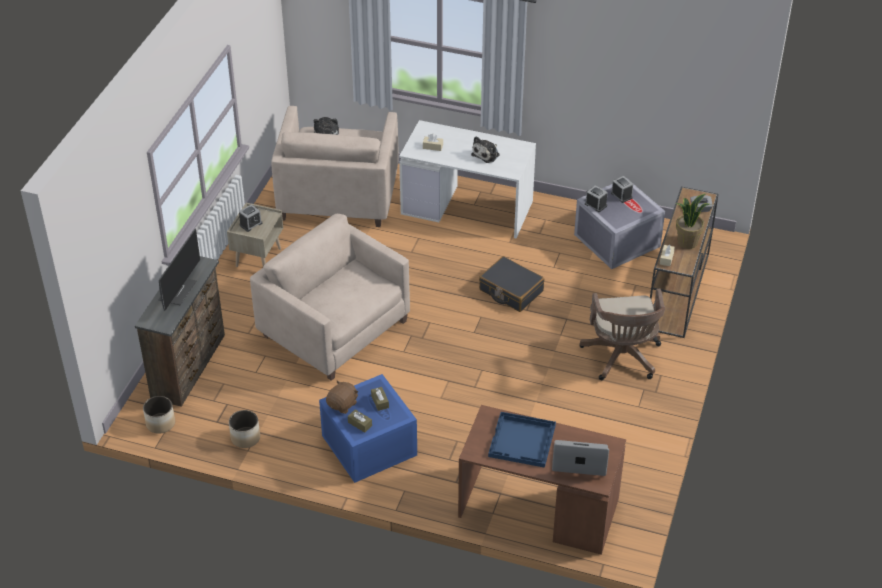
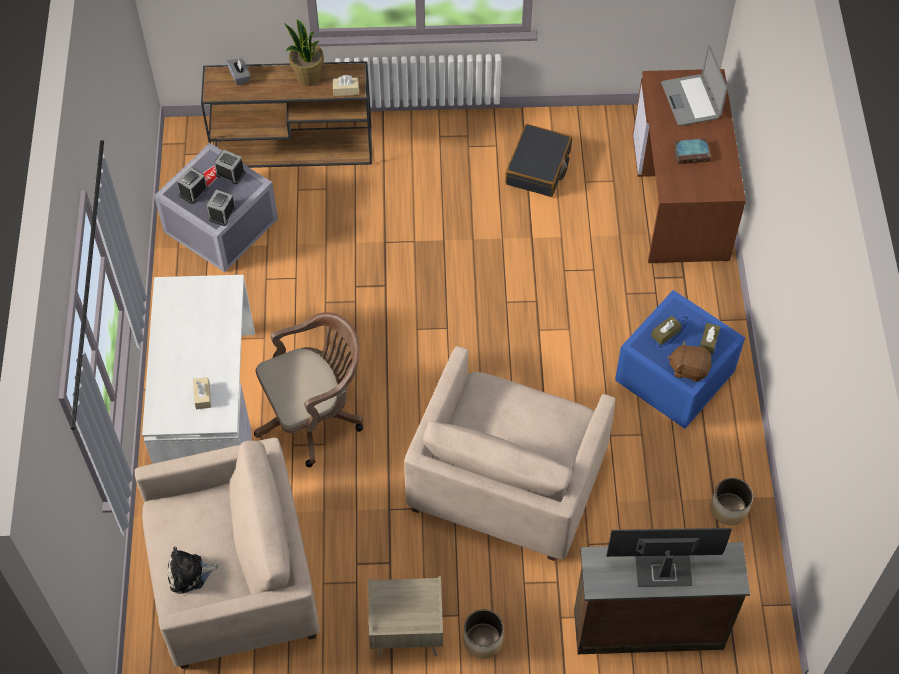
camera: 110 degrees left, 15 degrees up
(161, 423) = (755, 616): planter -> planter (482, 640)
(251, 224) = (410, 610): alarm clock -> alarm clock (230, 173)
(486, 154) = (199, 326): plush toy -> none
(511, 291) = (357, 311): black suitcase -> black suitcase (538, 167)
(522, 441) = (692, 153): blue tray -> book
(622, 358) = (428, 175): brown office chair -> brown office chair (314, 415)

